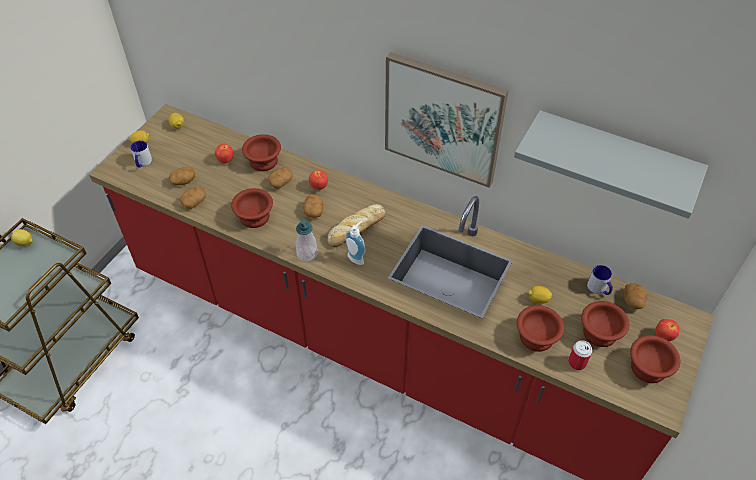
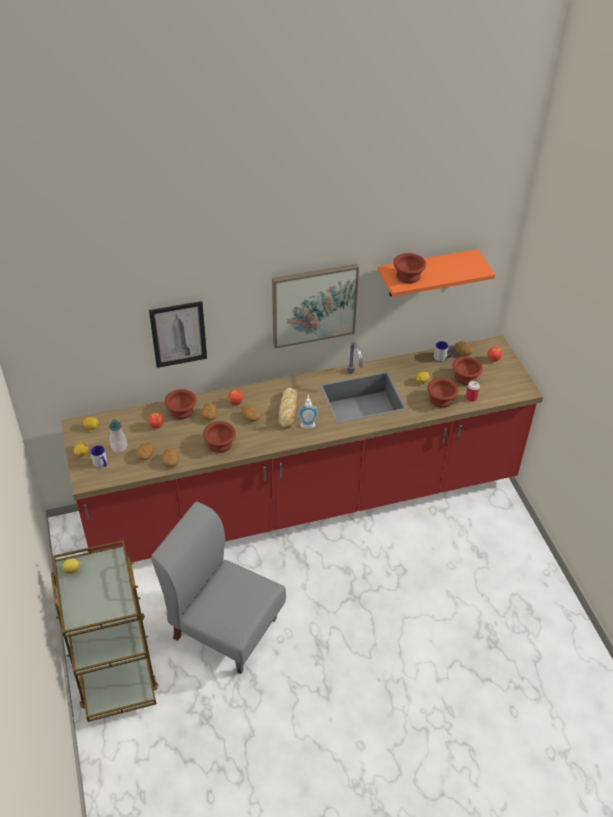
camera: 45 degrees left, 5 degrees down
(180, 404) = (224, 627): none -> grey chair
(279, 70) = (178, 334): none -> picture
(307, 253) = (277, 441): soap dispenser -> soap dispenser (119, 447)
(613, 159) = (426, 273): grey shelf -> orange shelf
(646, 368) = (501, 378): brown bowl -> brown bowl (407, 276)

